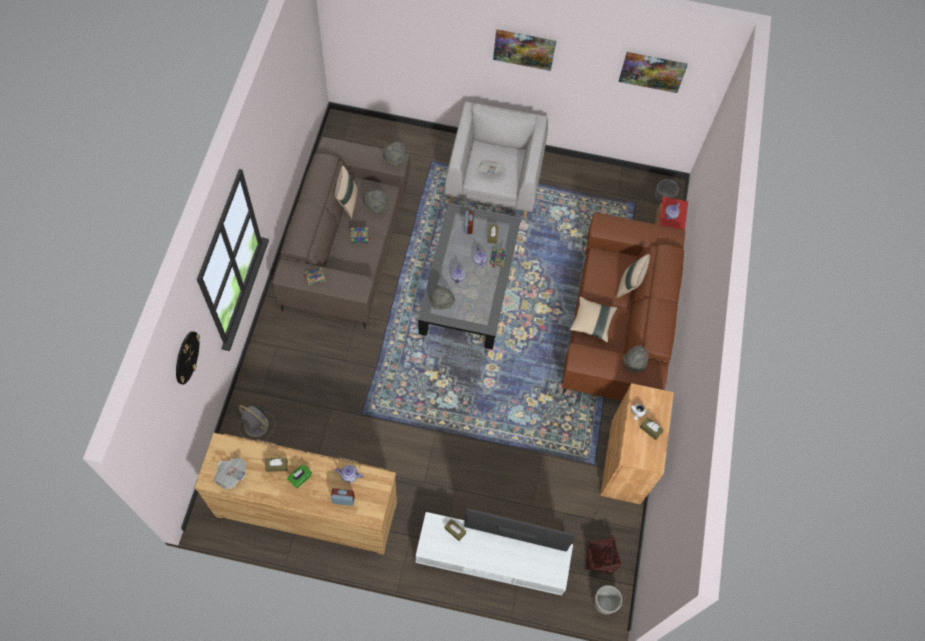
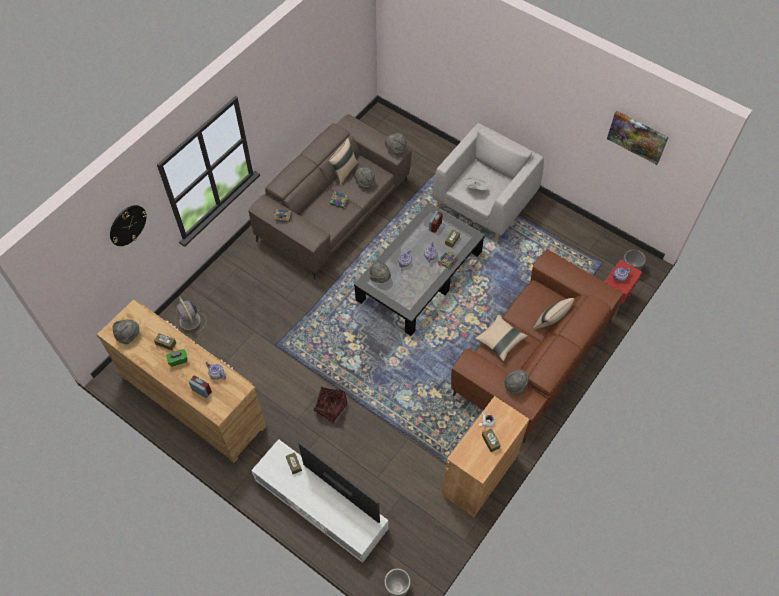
camera: 30 degrees right, 5 degrees down
(231, 474) = (128, 336): newspaper -> grey hat
(524, 49) = (531, 85): picture -> none
(600, 558) = (413, 547): basket -> basket (331, 408)

